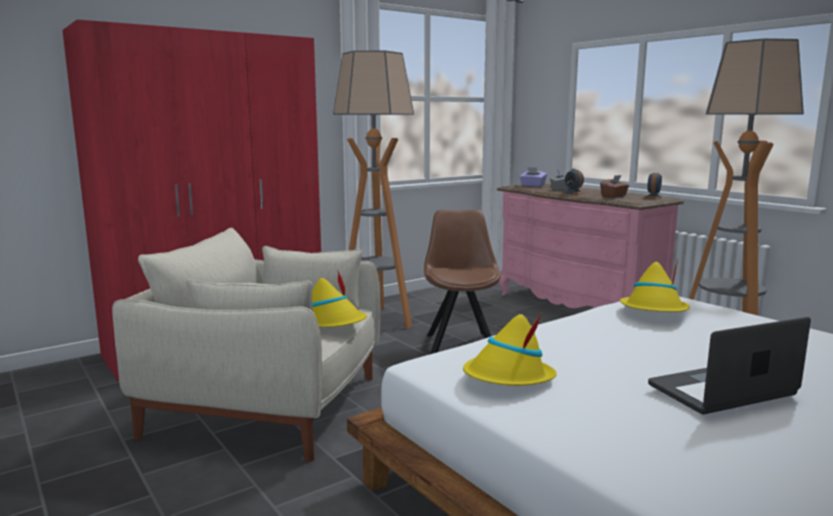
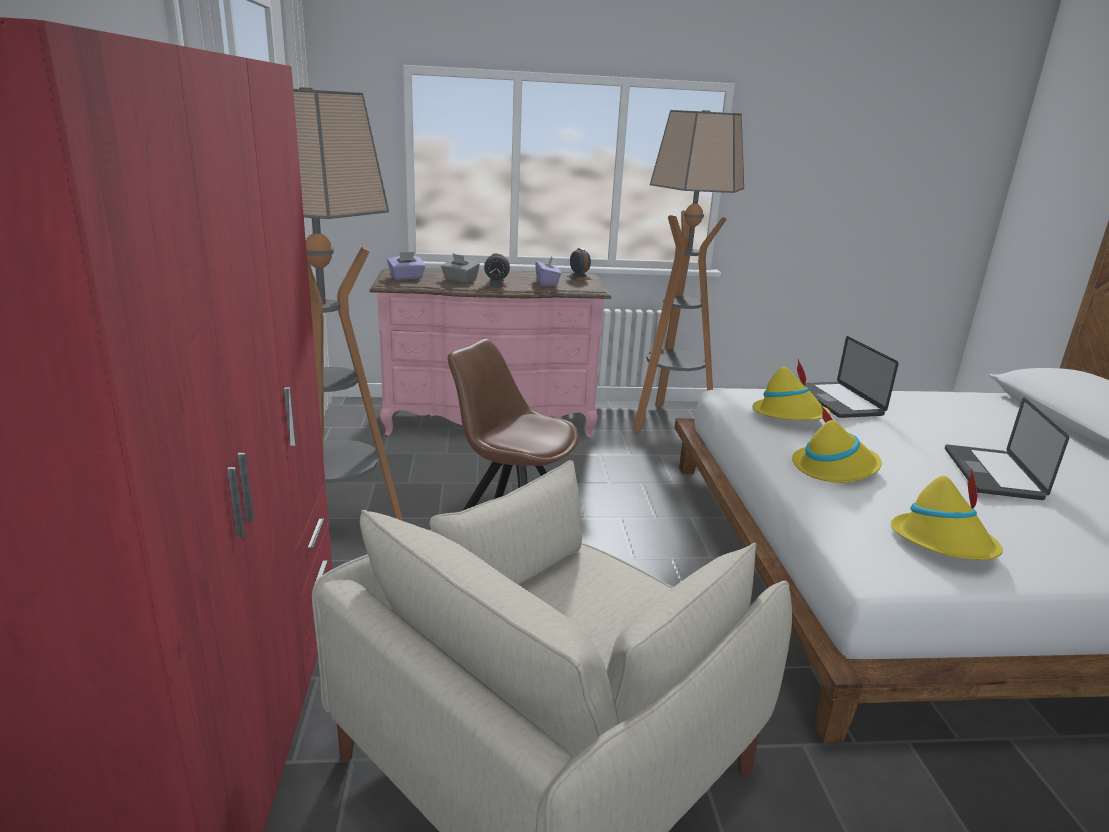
camera: 60 degrees left, 10 degrees up
(333, 324) = (633, 585): yellow hat -> yellow hat (834, 468)
(614, 196) = (547, 283): brown tissue box -> purple tissue box
(742, 321) = (837, 401): none -> laptop

